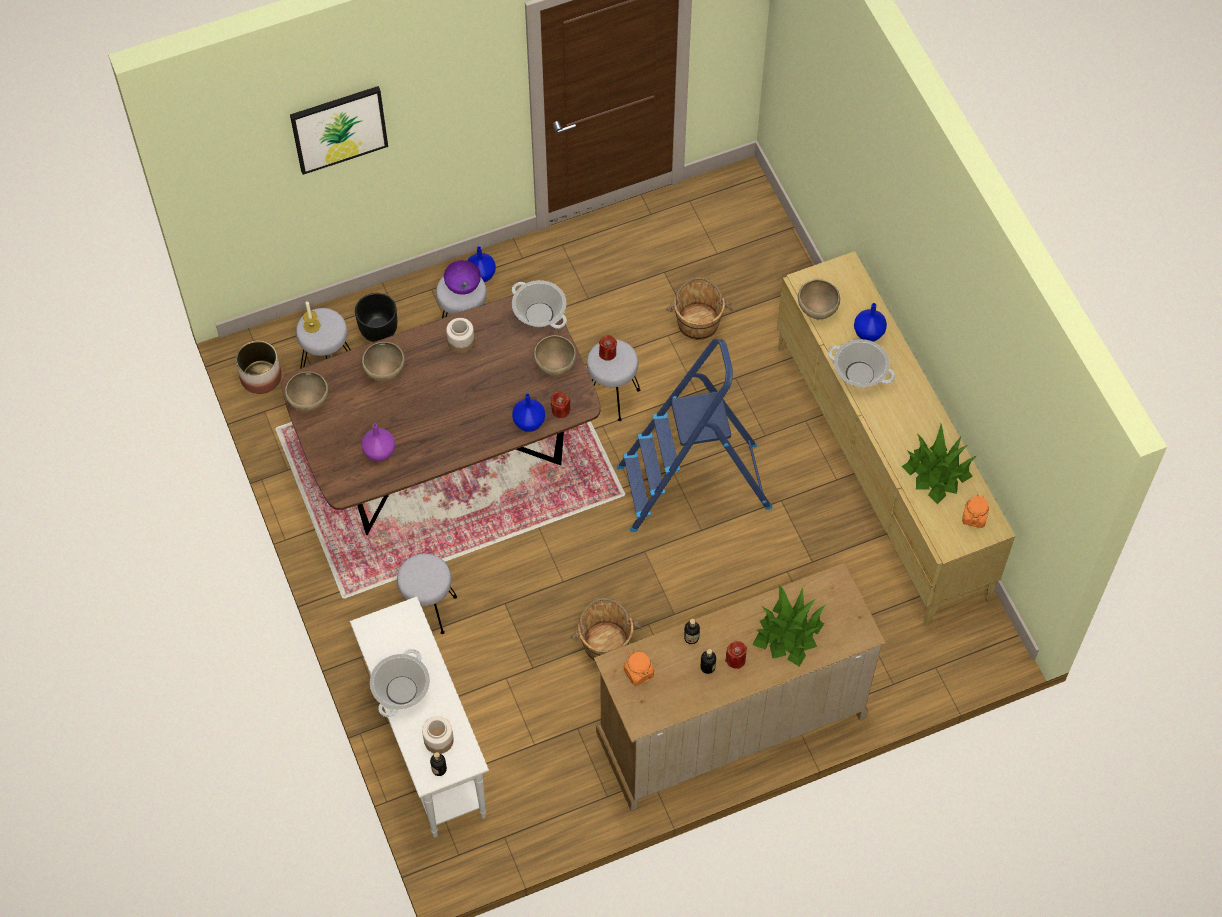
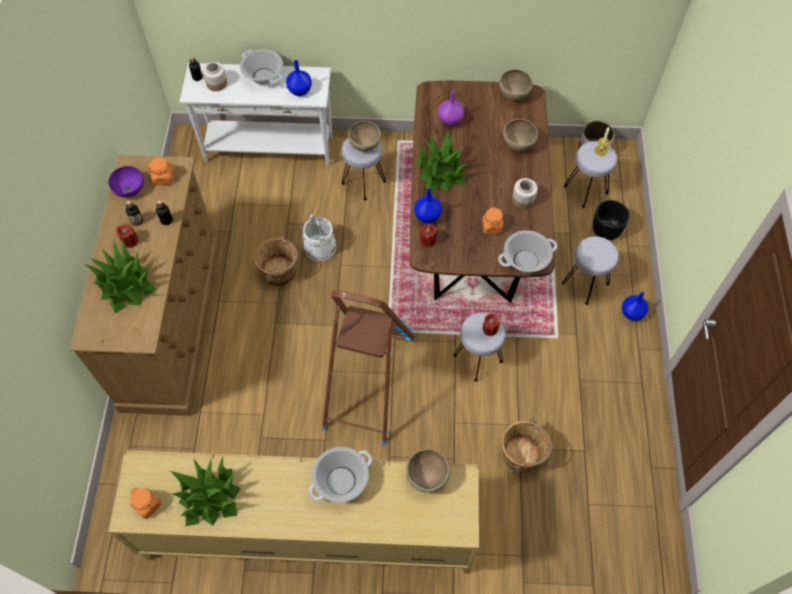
camera: 115 degrees right, 0 degrees up
(339, 128) = (716, 87): picture -> none
(461, 434) = (440, 172): none -> potted plant
(463, 284) = (601, 255): purple bowl -> purple bowl (130, 189)
(511, 359) = (491, 226): none -> orange jar
(550, 614) = (320, 247): none -> white bucket
(555, 366) = (470, 252): brown bowl -> brown bowl (365, 145)
(692, 487) = (369, 380): blue step ladder -> brown step ladder
(868, 332) = (380, 512): blue vase -> blue vase (300, 91)

